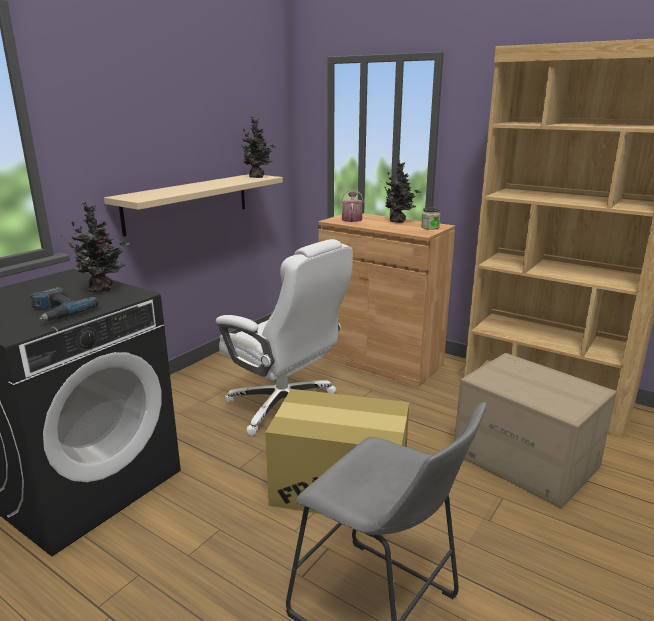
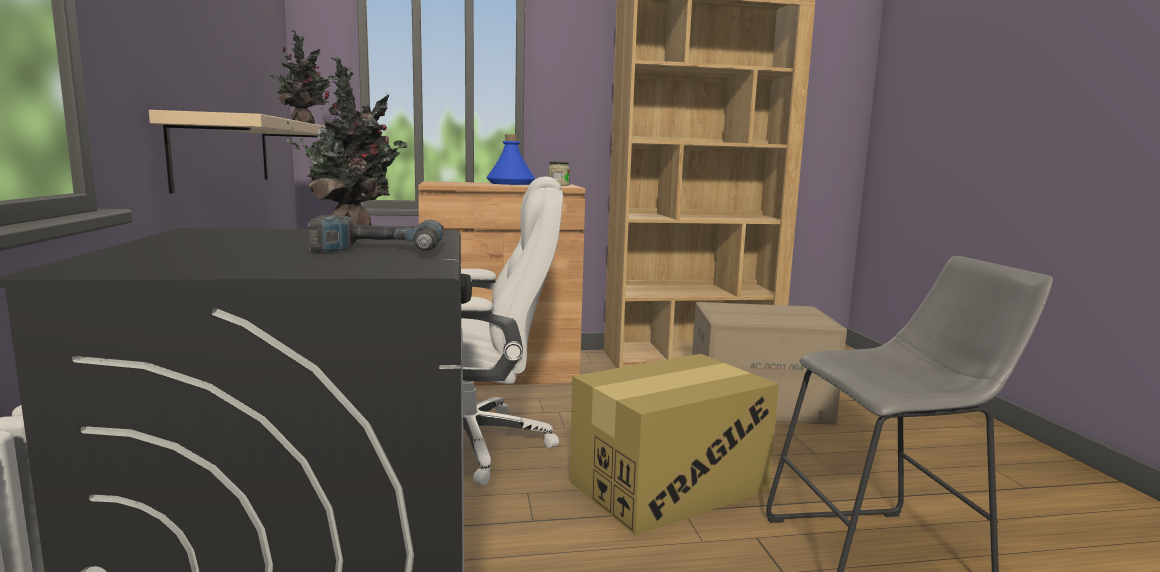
camera: 45 degrees left, 10 degrees down
(352, 219) = (451, 183): watering can -> none
(399, 222) = (511, 183): potted plant -> blue bottle

